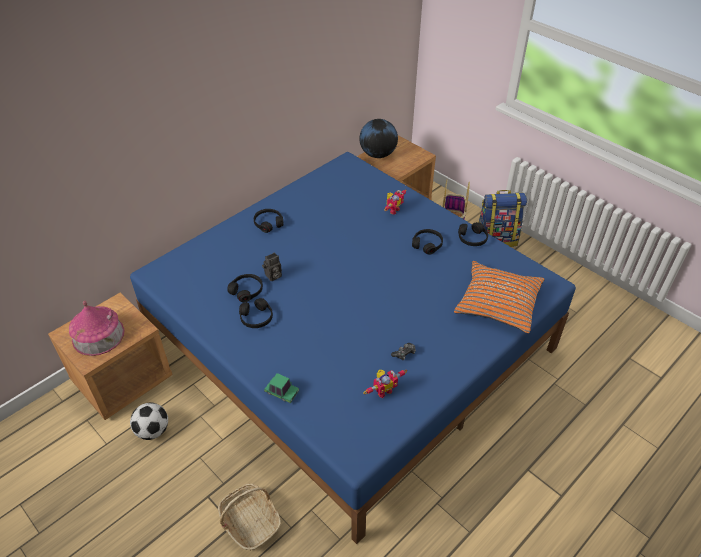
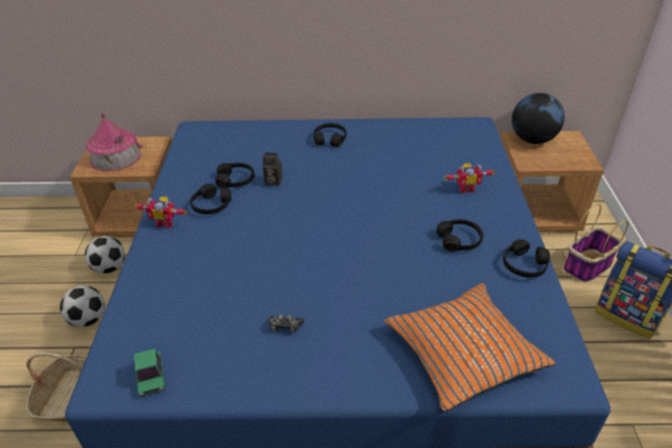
camera: 45 degrees right, 5 degrees down
(191, 473) = (88, 319): none -> football
(281, 392) = (138, 278): toy car -> toy car (151, 377)
(383, 390) = (216, 345): toy robot -> toy robot (165, 222)

